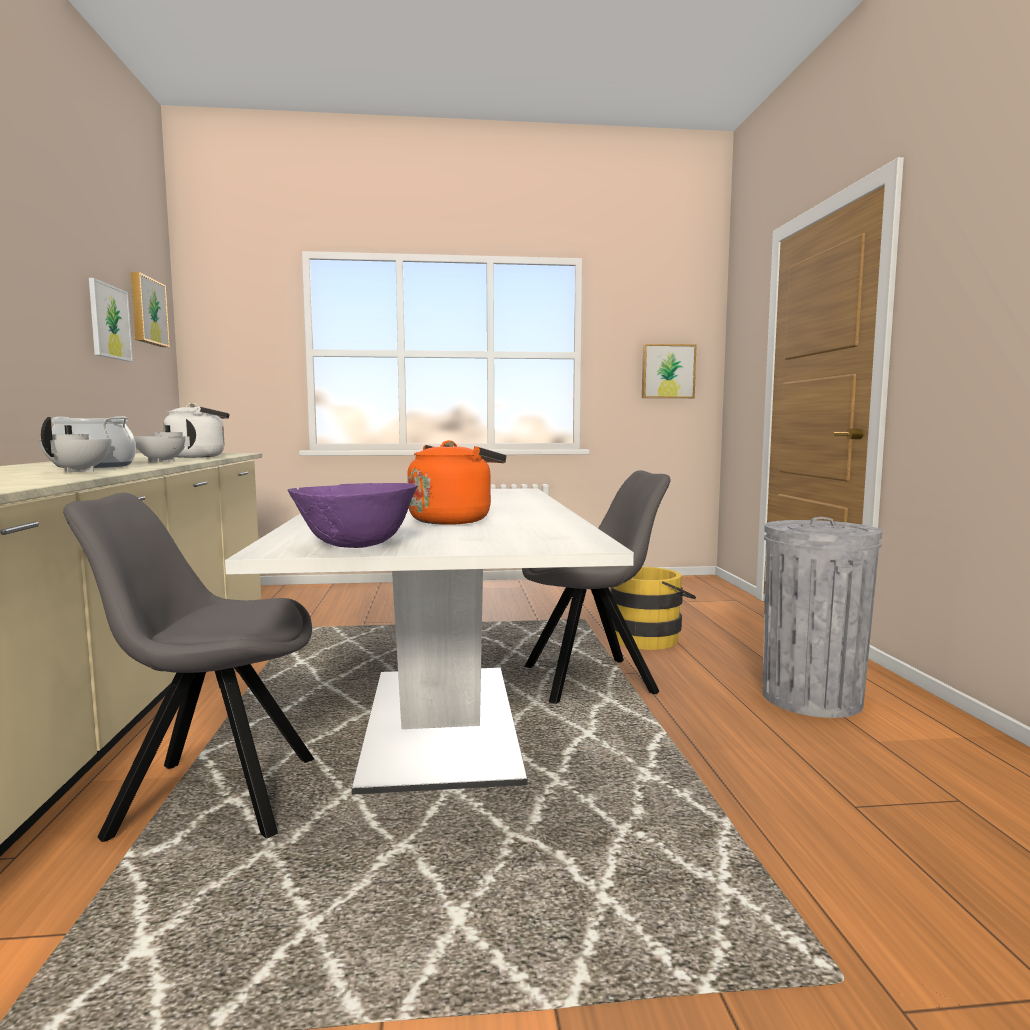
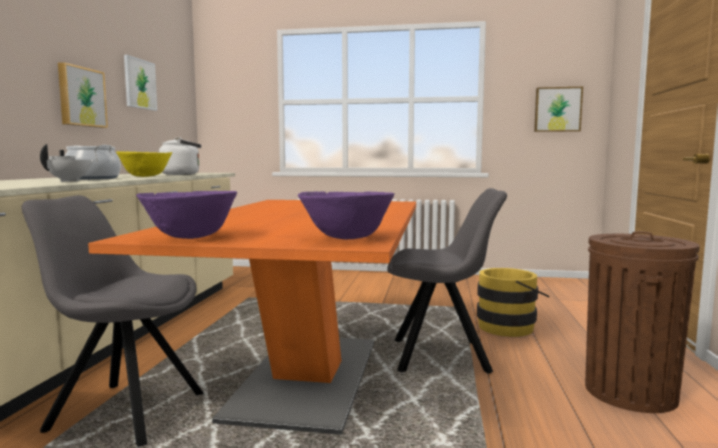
camera: 15 degrees right, 0 degrees up
(147, 311) = (171, 76): picture -> picture (81, 97)
(161, 461) = (145, 176): white teapot -> yellow bowl
(441, 723) = (307, 377): white dining table -> orange dining table
(453, 520) = (300, 222): orange kettle -> none
(554, 538) = (346, 238): none -> purple bowl
(811, 698) = (630, 392): grey trash can -> brown trash can

